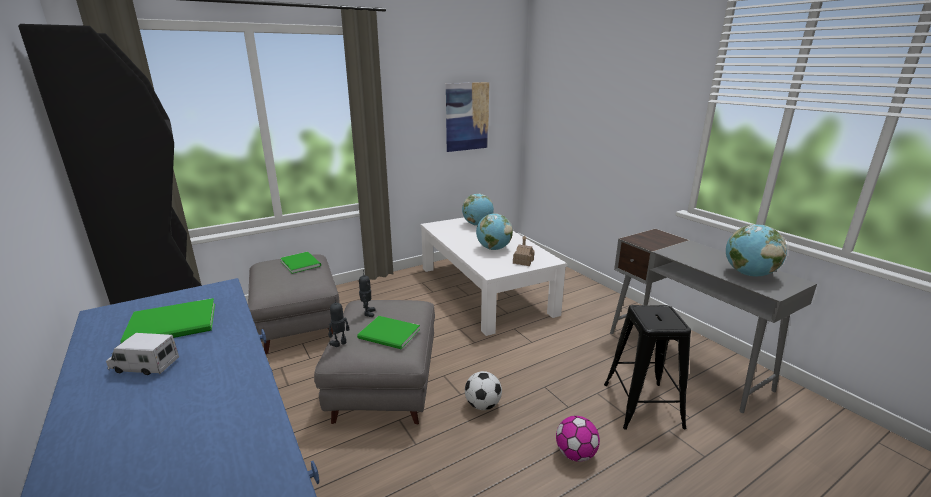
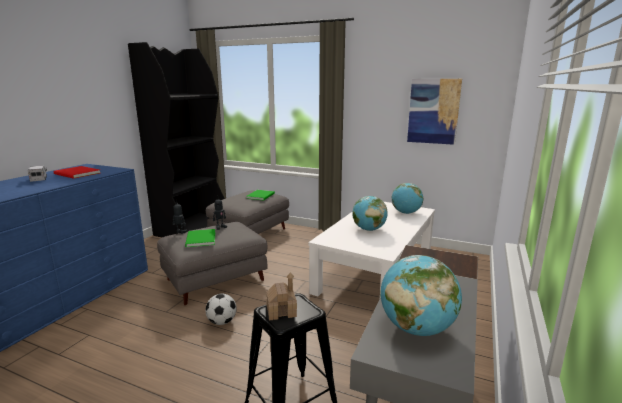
camera: 55 degrees right, 5 degrees down
(175, 325) = (77, 174): green book -> red book
(523, 261) = (363, 245): toy house -> toy house (281, 311)
(575, 454) = (193, 383): football -> none

